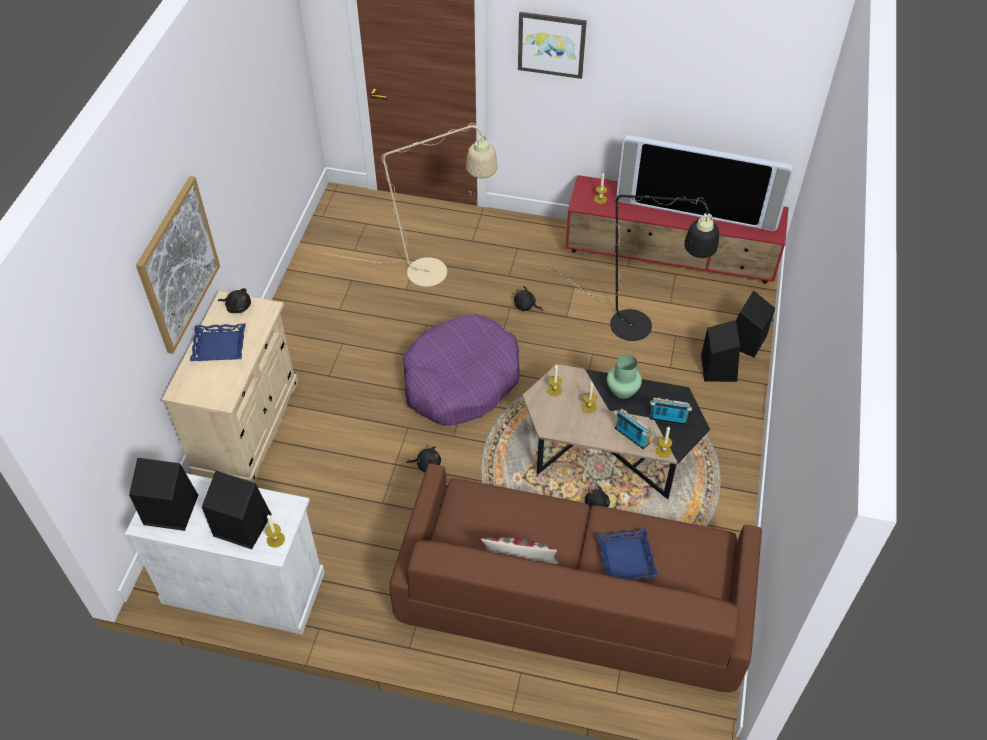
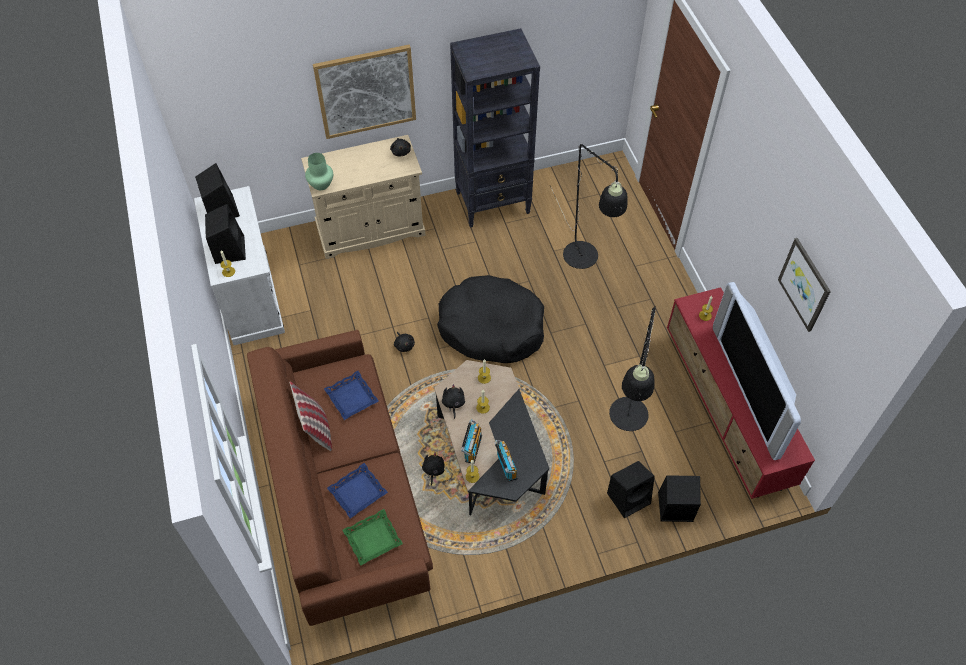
camera: 60 degrees right, 5 degrees up
(219, 346) = (361, 161): blue tray -> blue tray (352, 397)
(305, 306) = (493, 202): none -> black bookcase
(438, 273) = (584, 262): beige floor lamp -> black floor lamp
(460, 381) = (491, 328): purple dog bed -> black dog bed
(526, 306) = (594, 333): black plush toy -> black plush toy (453, 403)
(551, 44) = (741, 167): picture -> picture (805, 284)
(622, 391) = (513, 423): green vase -> green vase (320, 184)
(690, 568) = (373, 539): none -> green tray

